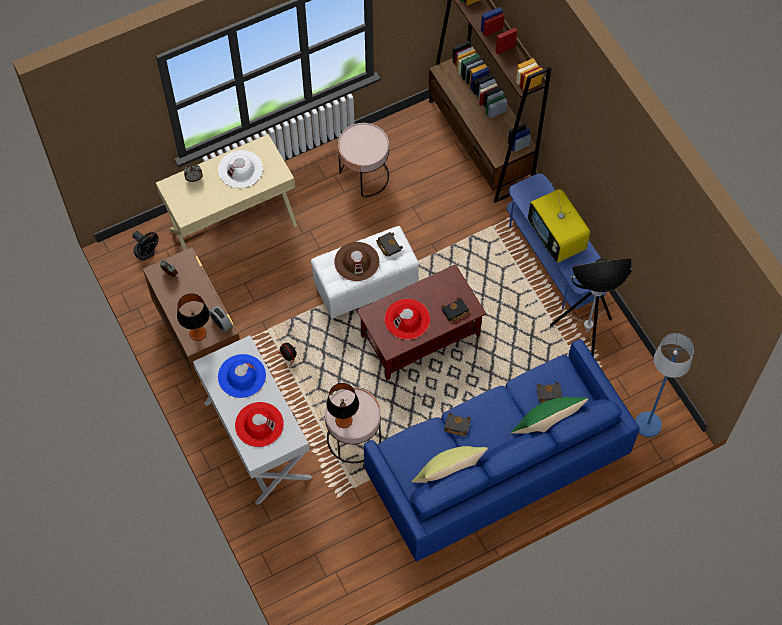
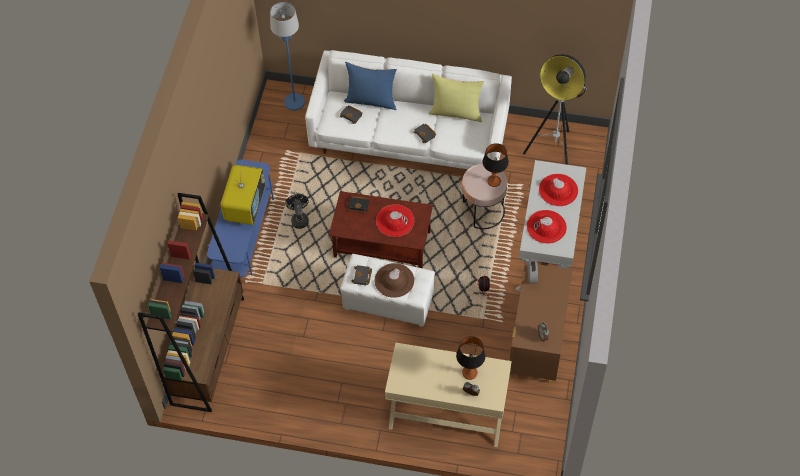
camera: 140 degrees left, 5 degrees down
(147, 253) = (529, 438): black fan -> black fan (299, 219)
(198, 333) = (553, 280): table lamp -> table lamp (469, 373)
(240, 169) = (429, 376): white hat -> none
(241, 376) = (546, 227): blue hat -> red hat
(364, 176) = (316, 385): pink side table -> none
(494, 468) = (410, 138): blue sofa -> white sofa
(546, 426) = (371, 100): green pillow -> blue pillow
(584, 341) = (281, 171): floor lamp -> floor lamp (554, 152)

